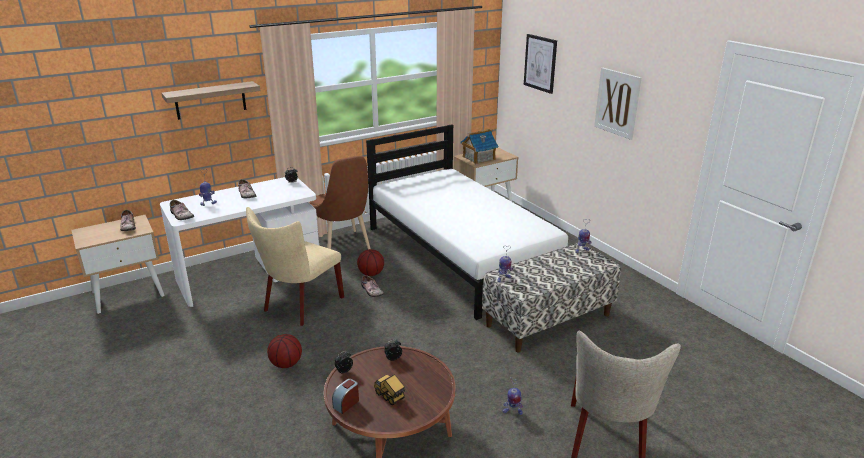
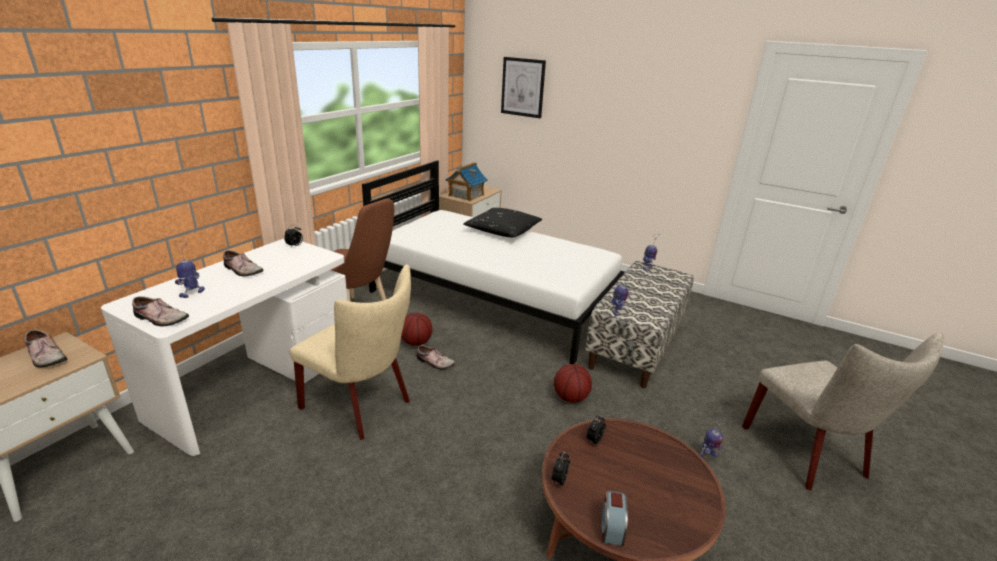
camera: 30 degrees left, 0 degrees up
(210, 100) = (157, 136): shelf -> none
(286, 364) = (412, 493): basketball -> basketball (570, 397)
(300, 306) = (361, 406): beige chair -> beige chair turned 60 degrees counterclockwise
(390, 396) = (646, 494): toy truck -> none
(481, 195) = (503, 231): none -> black pillow
(617, 103) = (628, 118): picture -> none

